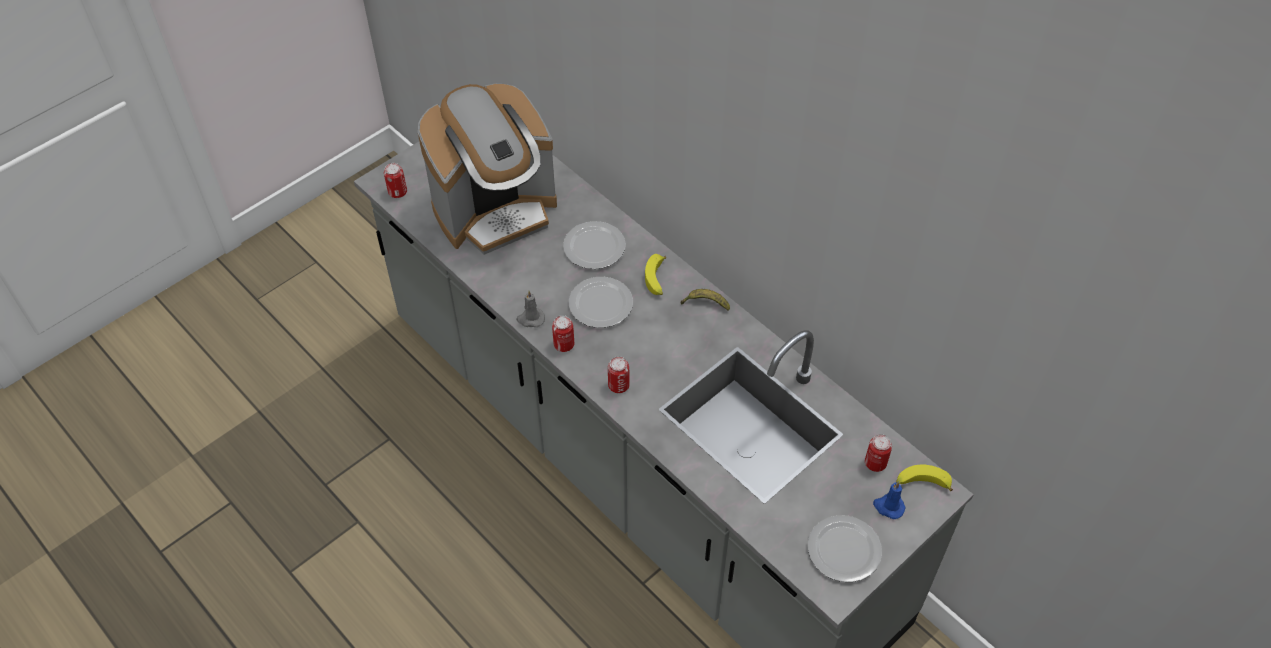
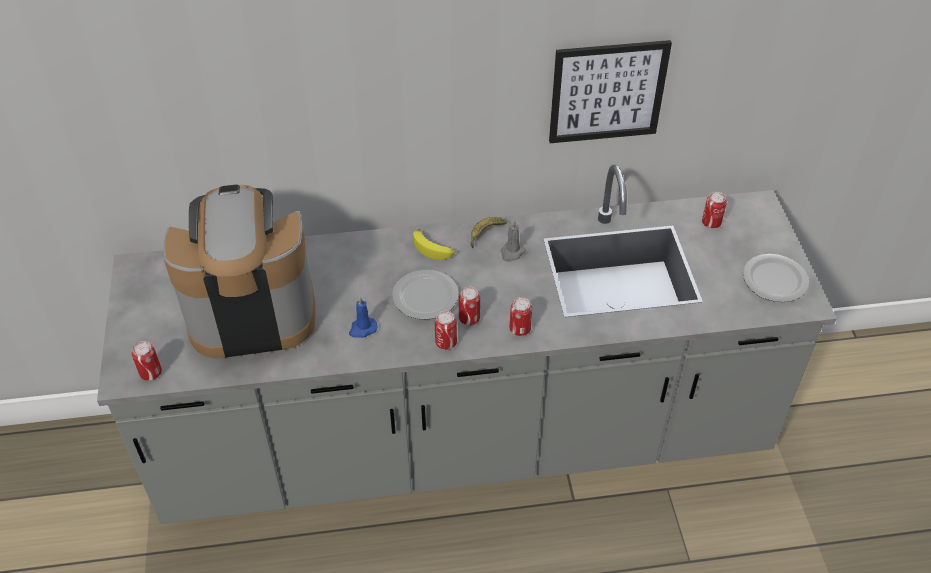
camera: 55 degrees left, 5 degrees down
(495, 210) = (251, 313): coffee machine -> coffee machine turned 105 degrees counterclockwise
(530, 319) = (397, 351): grey candle -> grey candle (512, 253)
(594, 248) = (362, 270): plate -> none
(601, 345) = (469, 318): none -> can
(838, 263) = (607, 92): none -> picture
(888, 507) = (753, 237): blue candle -> blue candle (362, 329)
(921, 483) = (746, 209): banana -> none

